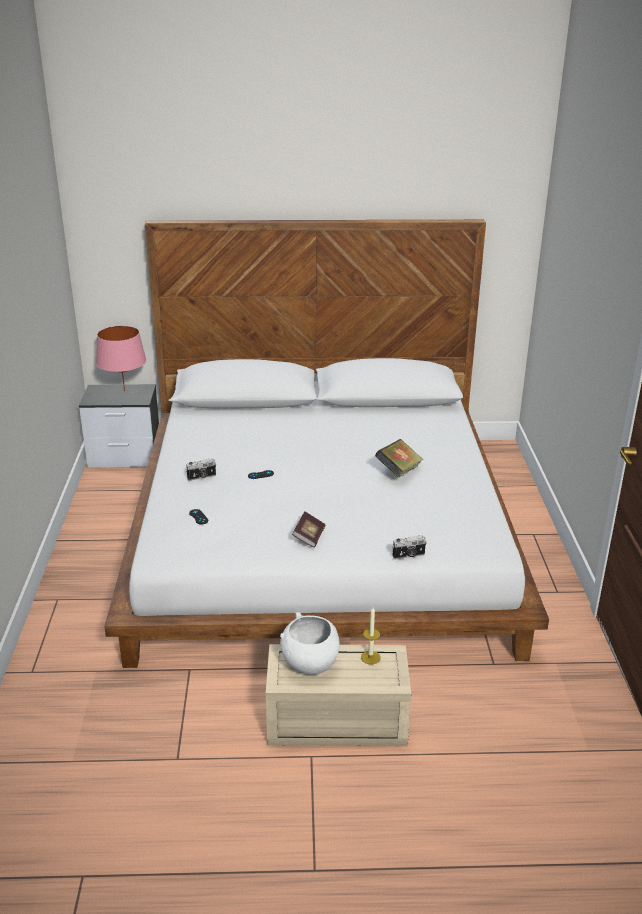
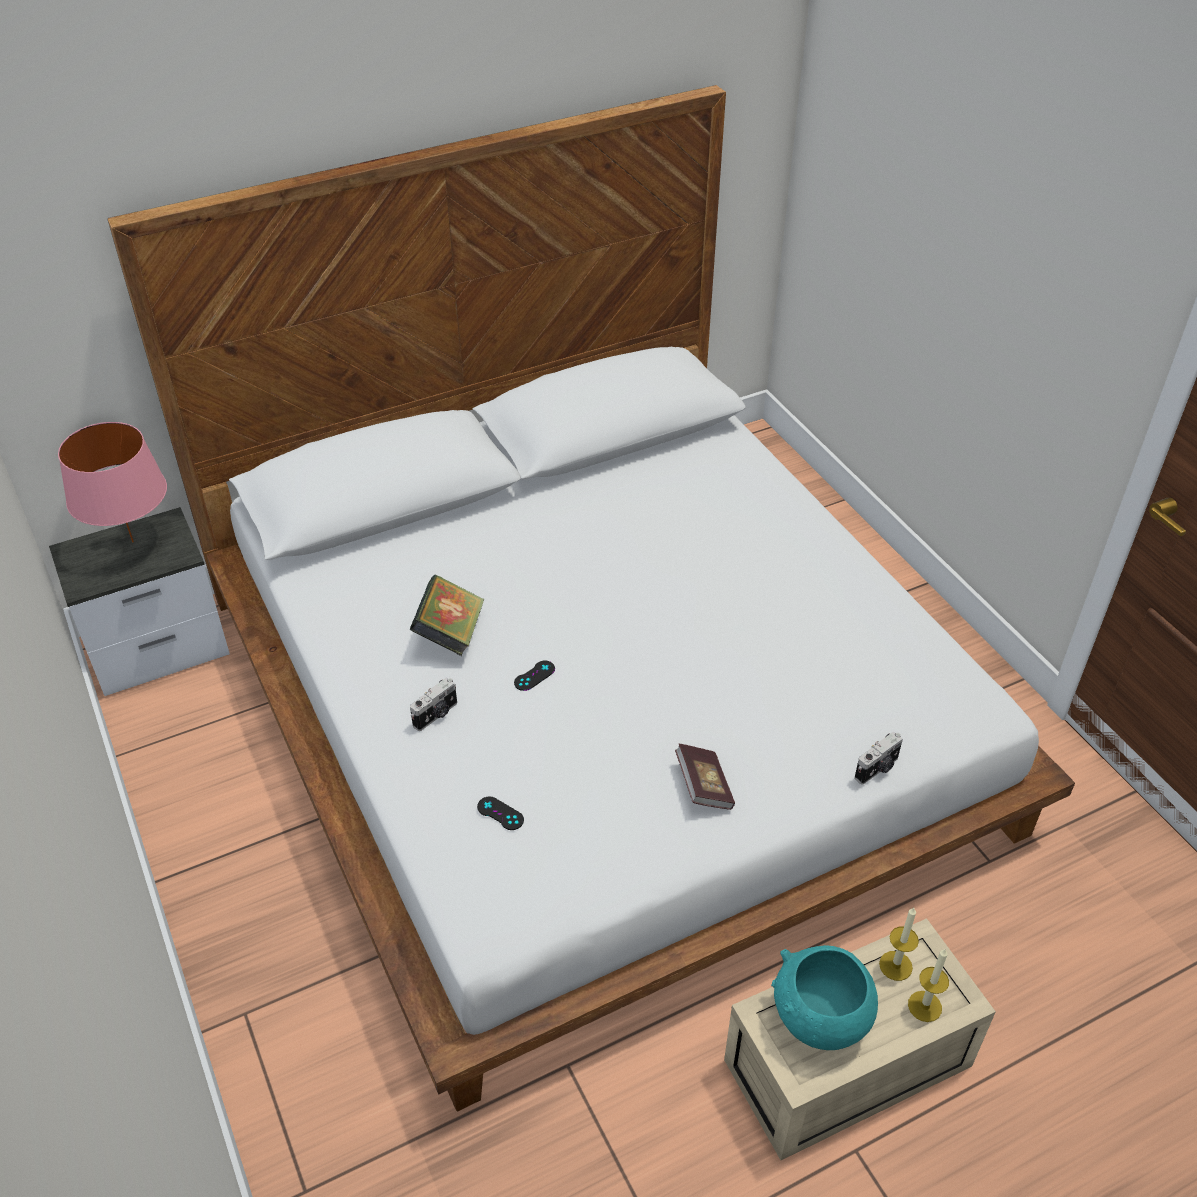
camera: 25 degrees left, 15 degrees up
(310, 664) = (820, 1020): white bowl -> turquoise bowl
(372, 678) = (924, 1006): none -> candle
(398, 471) = (741, 591): book -> book (450, 633)

